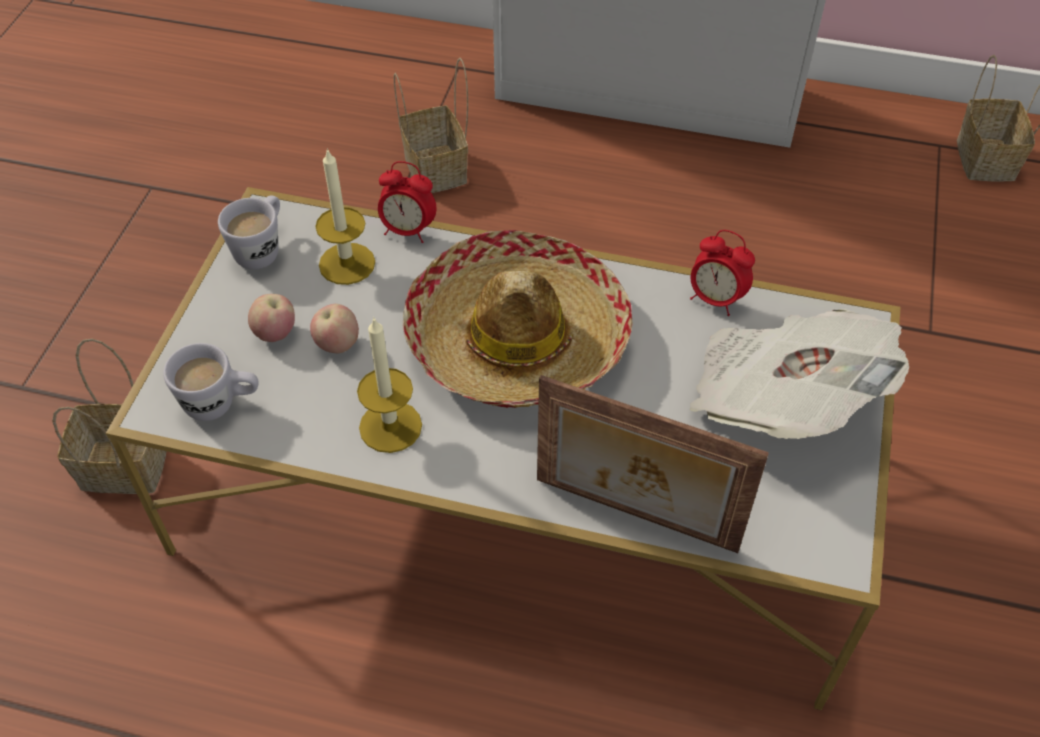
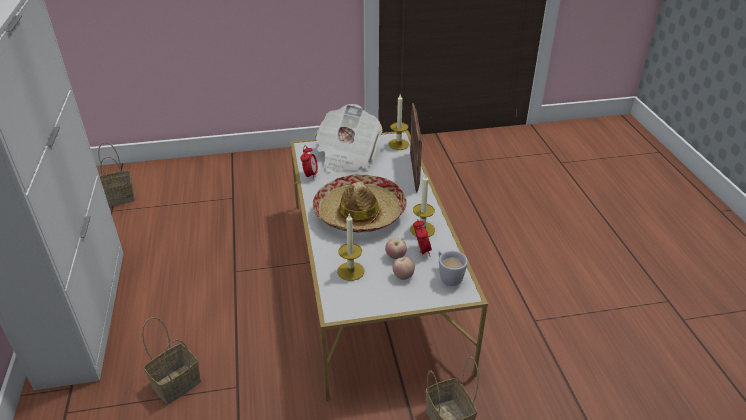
camera: 115 degrees left, 15 degrees down
(262, 249) = (359, 302): white mug -> none
(408, 230) = (319, 260): alarm clock -> alarm clock (421, 251)
(795, 539) = (398, 144): none -> candle

